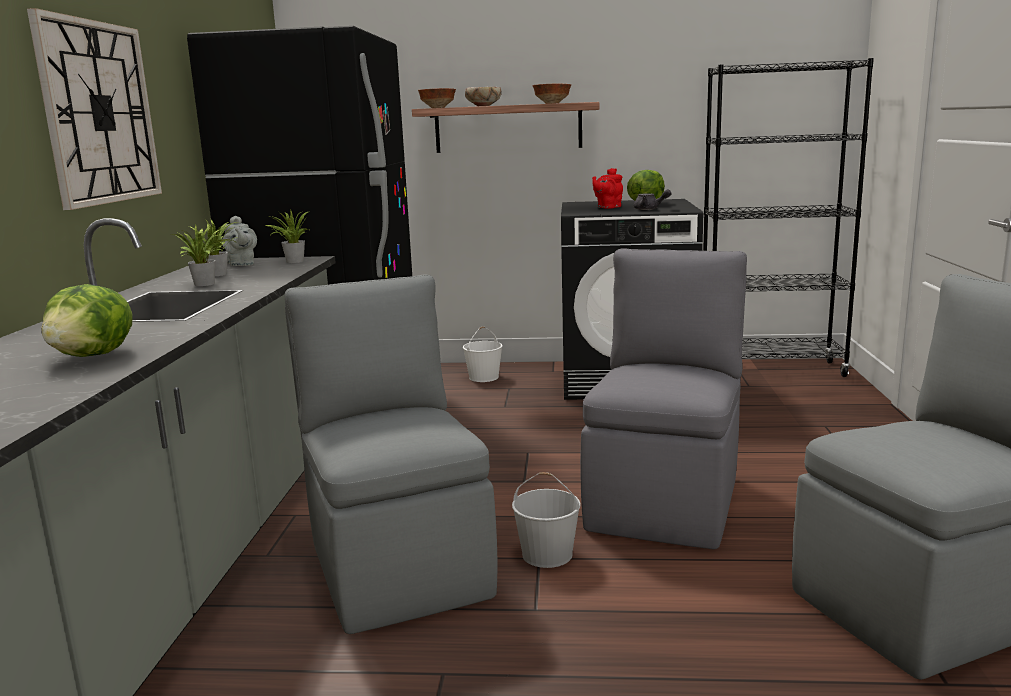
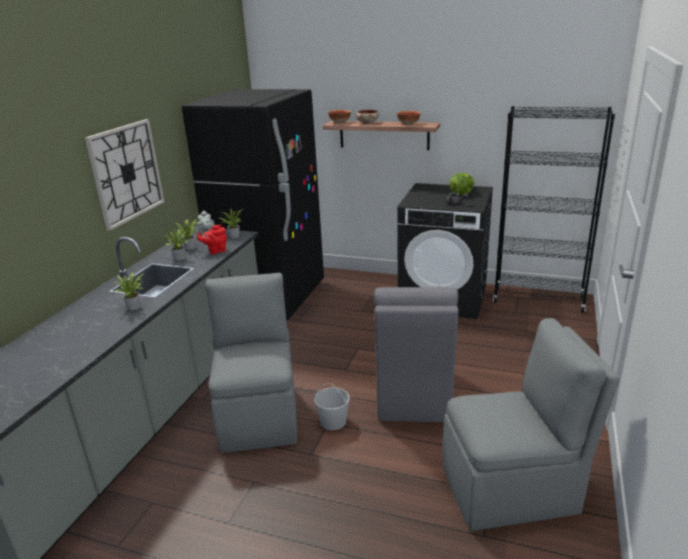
camera: 15 degrees right, 10 degrees up
(94, 356) = (105, 326): lettuce -> none
(150, 332) = (135, 307): none -> potted plant
(484, 377) = (361, 284): white bucket -> none
(607, 207) = (434, 196): red teapot -> red teapot (215, 251)
(665, 500) = (413, 395): grey chair -> grey chair turned 150 degrees clockwise

